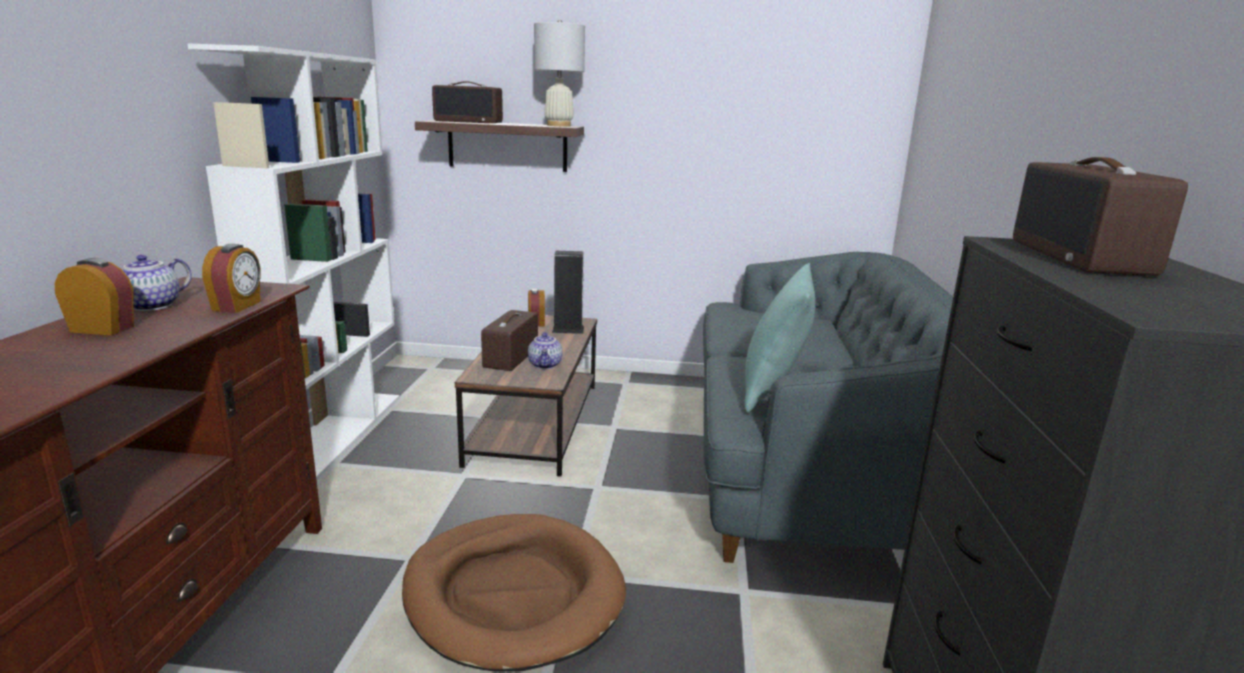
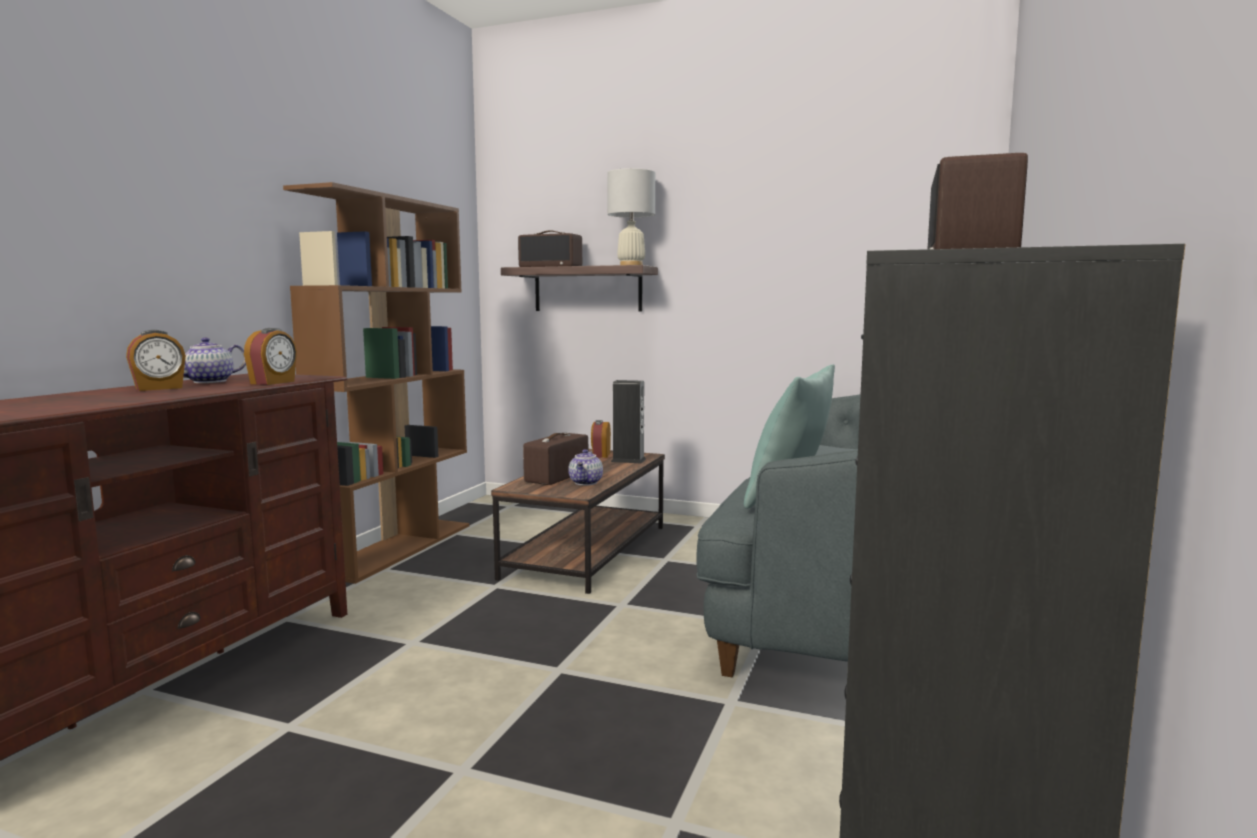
camera: 15 degrees right, 10 degrees down
(103, 328) = (159, 388): alarm clock -> alarm clock turned 120 degrees clockwise
(334, 433) = (397, 548): white bookcase -> brown bookcase
(513, 594) = (491, 679): brown dog bed -> none

